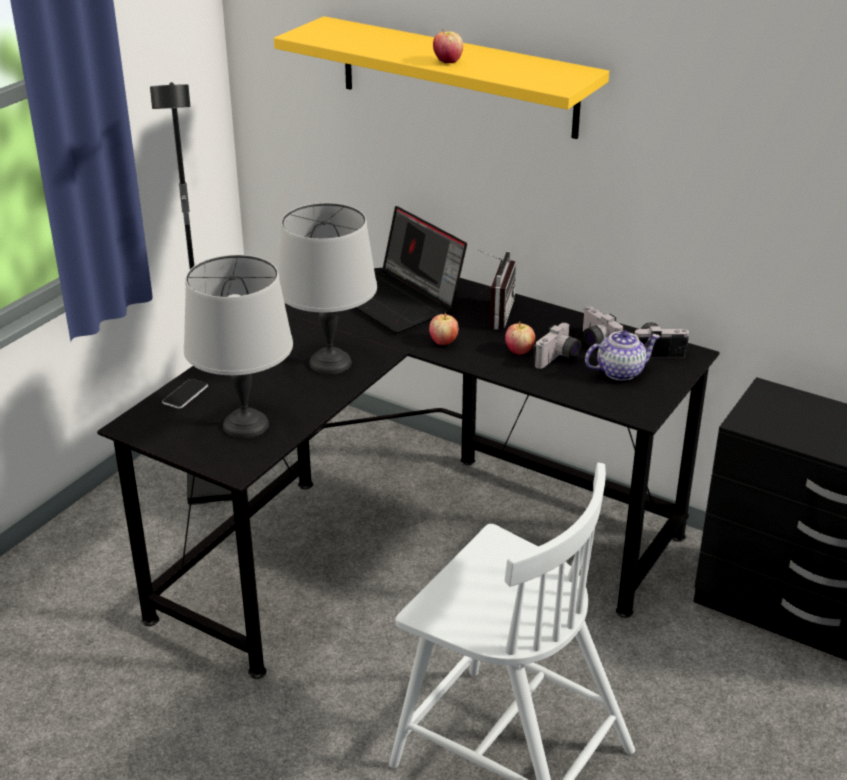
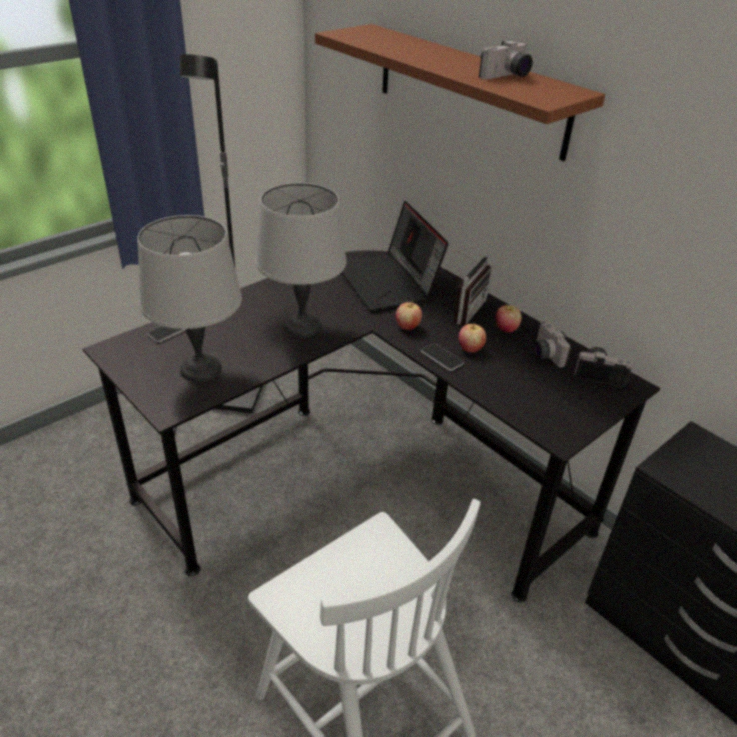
camera: 15 degrees right, 5 degrees up
(447, 61) = (451, 67): apple -> apple (506, 329)
(457, 77) = (469, 89): yellow shelf -> brown shelf
(494, 365) = (442, 357): none -> phone
(558, 359) = (502, 364): camera -> camera (506, 76)
(620, 371) = (555, 388): teapot -> none

